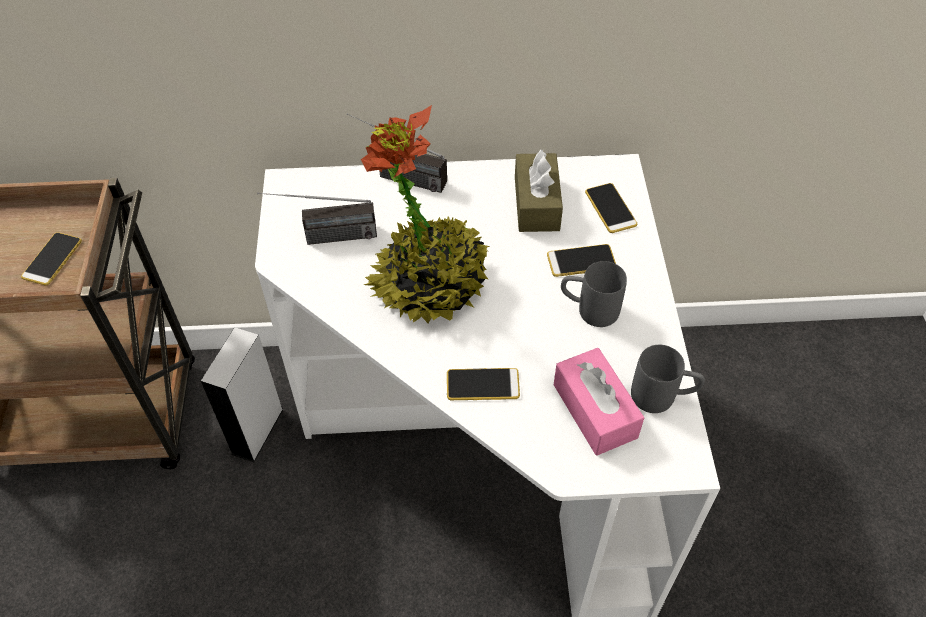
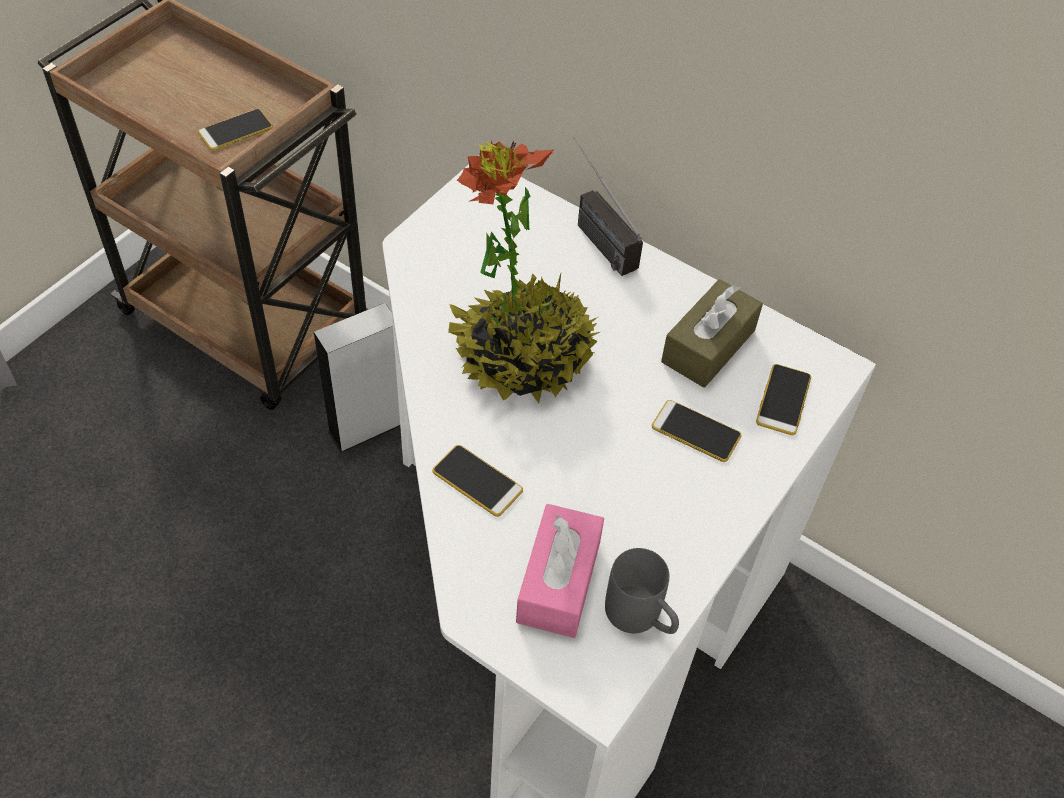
camera: 35 degrees right, 0 degrees up
(322, 238) = (467, 250): radio -> none
(588, 309) = (654, 483): grey mug -> none

